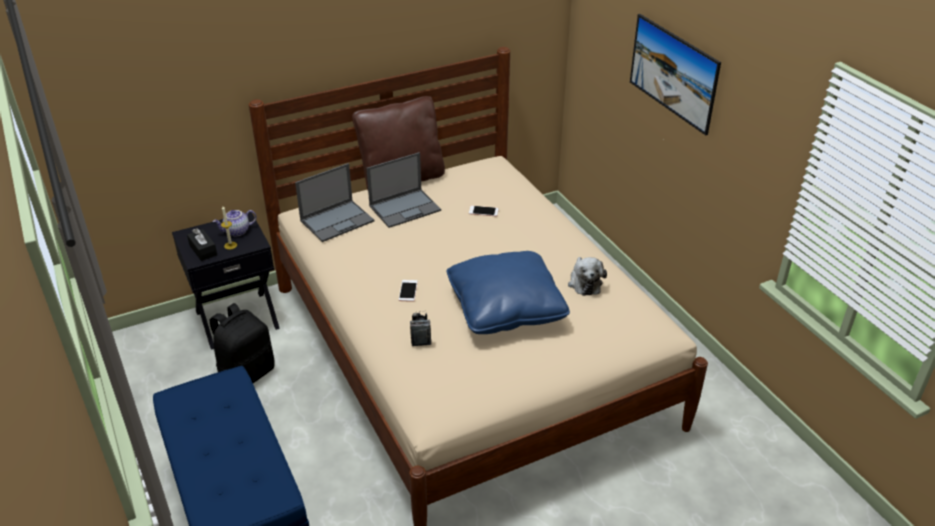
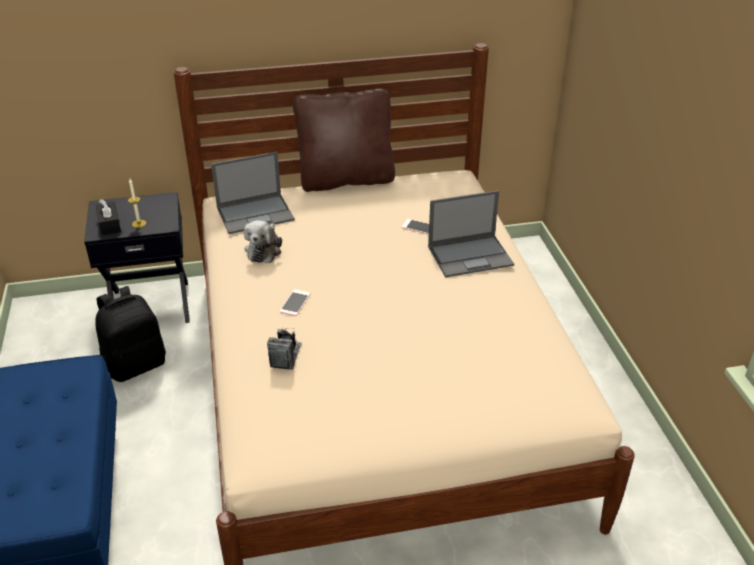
camera: 15 degrees right, 0 degrees up
(237, 232) = (152, 210): teapot -> none
(405, 208) = (334, 211): laptop -> laptop (471, 255)
(505, 307) = (397, 341): blue pillow -> none
(584, 282) = (504, 328): plush toy -> plush toy (264, 249)
(670, 90) = (658, 109): picture -> none

